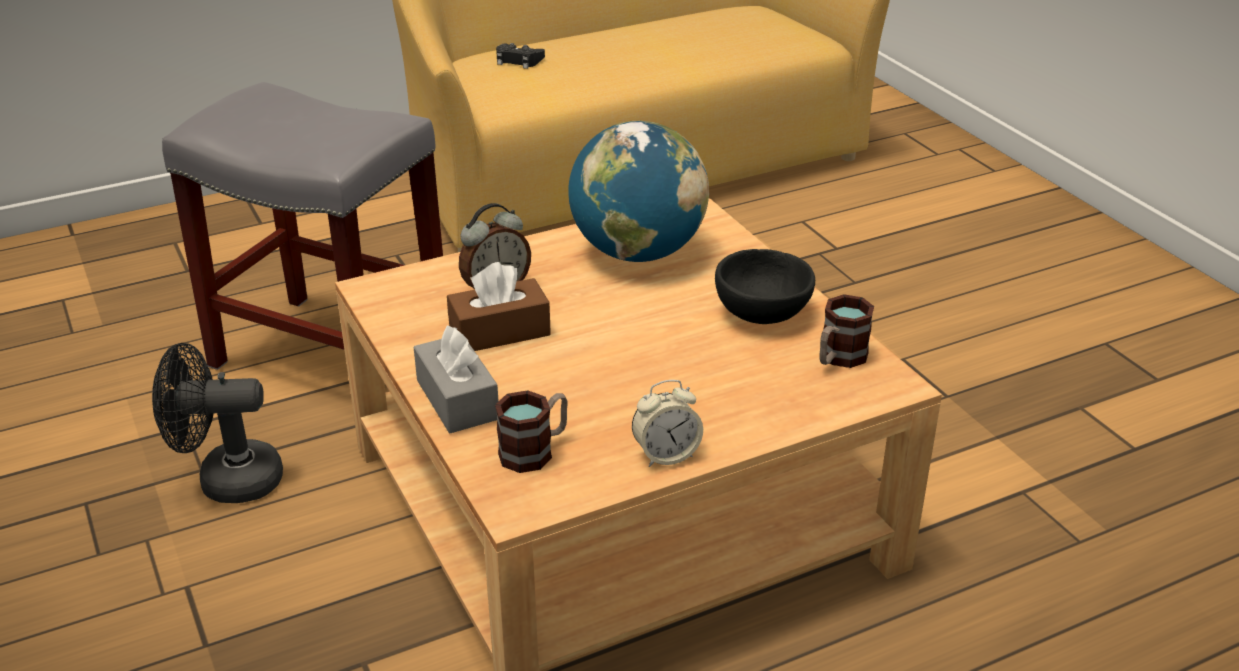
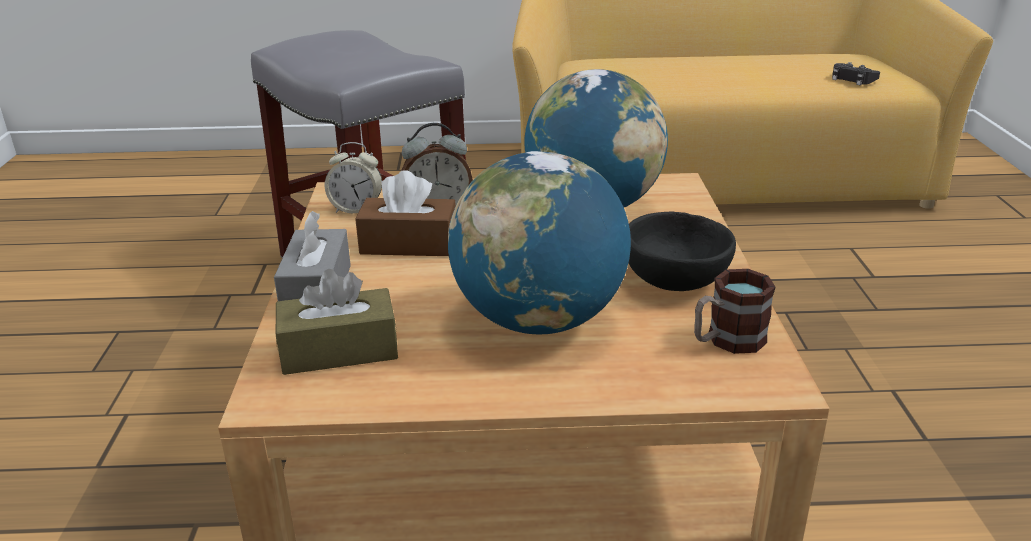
camera: 25 degrees right, 5 degrees down
(227, 480) = (224, 341): black fan -> none
(518, 61) = (617, 65): black game controller -> black game controller (852, 79)
(535, 450) = (339, 350): mug -> brown tissue box
(666, 455) = (460, 389): alarm clock -> alarm clock (356, 209)
(680, 378) = (539, 320): none -> globe

